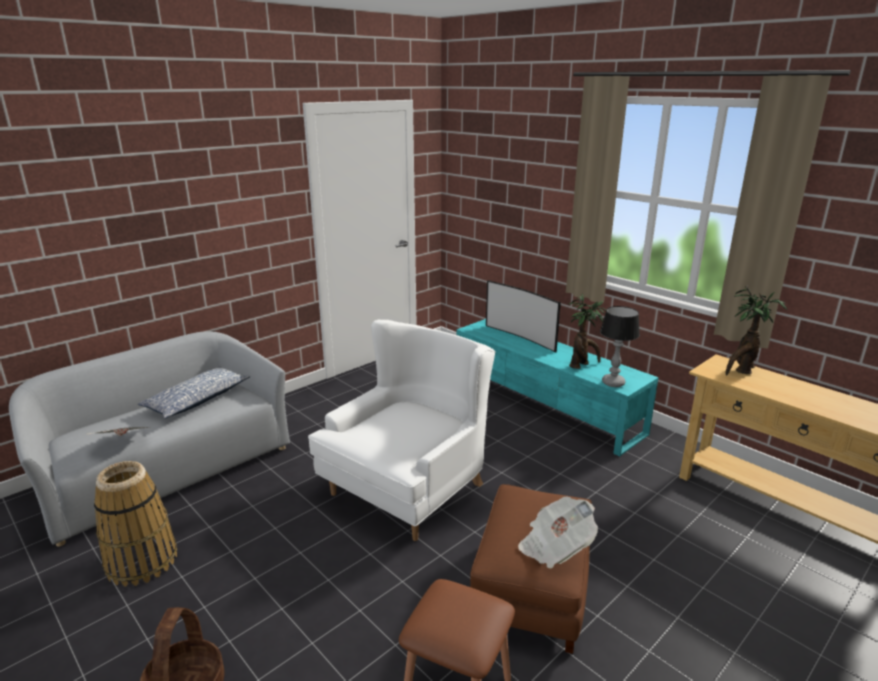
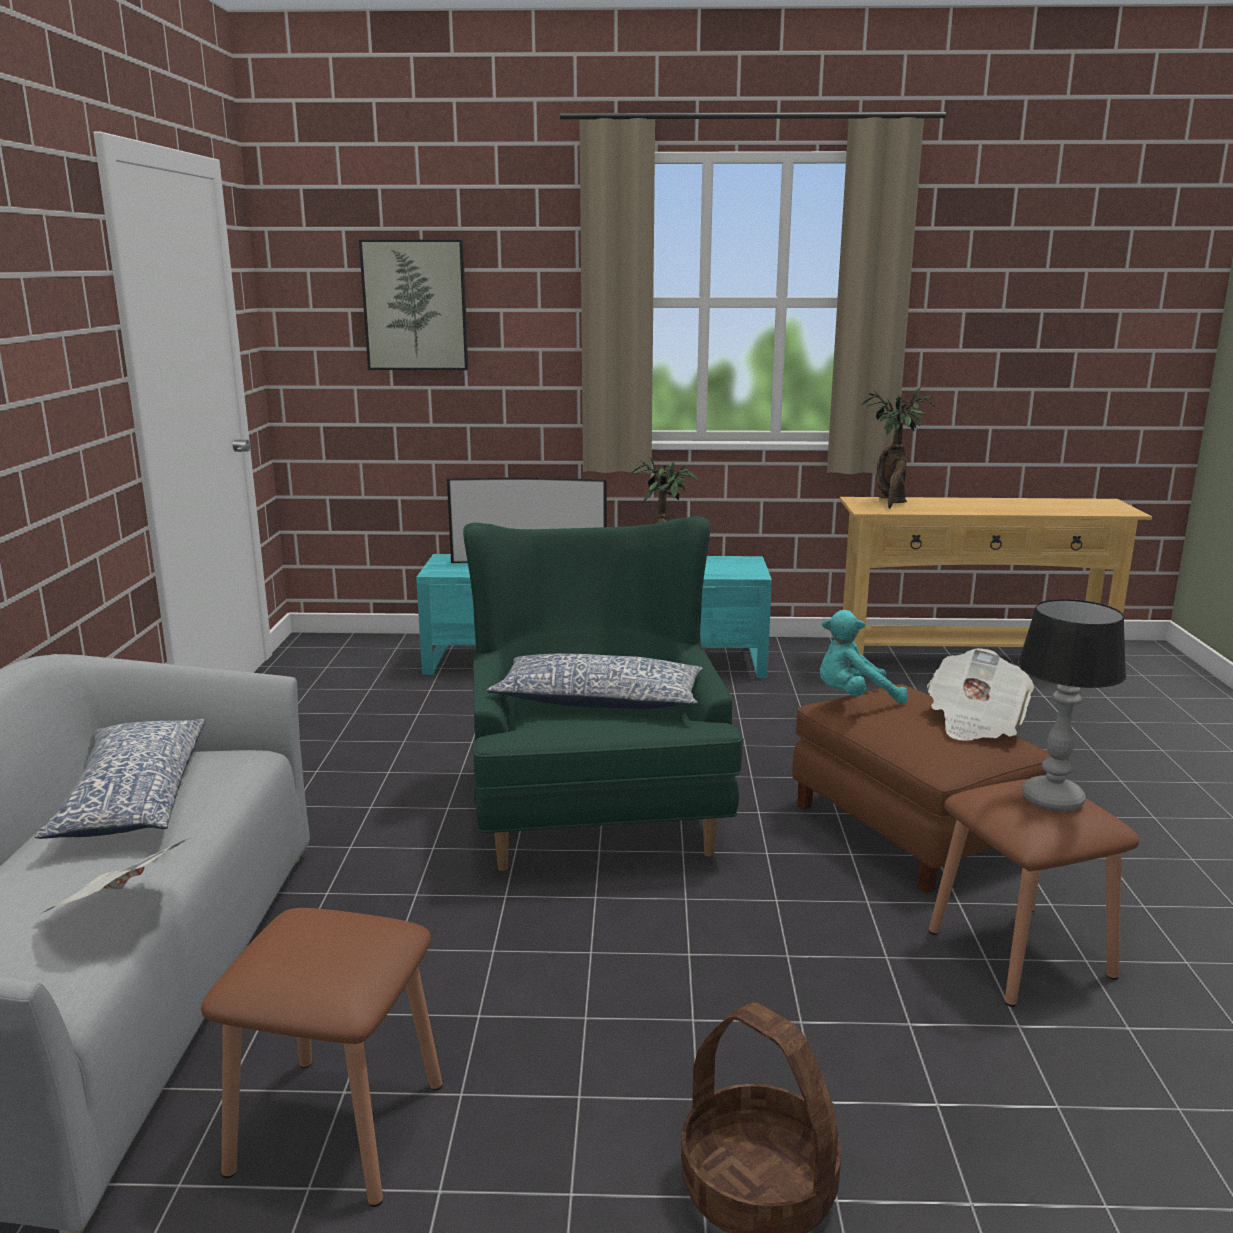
camera: 45 degrees left, 5 degrees down
(142, 561) = (337, 1127): basket -> brown stool
(391, 433) = (598, 701): none -> pillow
(410, 486) = (595, 808): white armchair -> green armchair
(502, 179) = (415, 305): none -> picture
(523, 494) = (854, 698): none -> turquoise plush toy
(613, 382) = (732, 573): table lamp -> table lamp (1051, 799)

